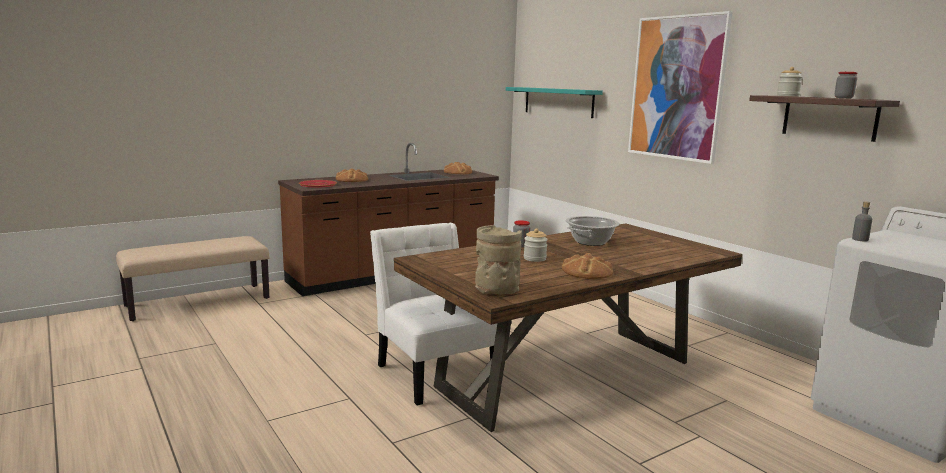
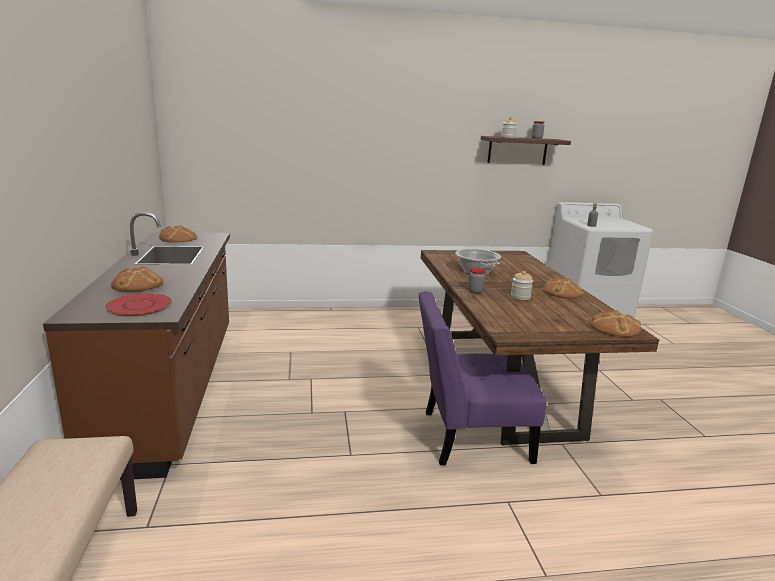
camera: 65 degrees left, 5 degrees up
(434, 372) = (469, 436): white chair -> purple chair
(496, 291) = (614, 328): beige vase -> bread
(558, 101) = (244, 140): turquoise shelf -> none
(677, 88) = (396, 128): picture -> none

